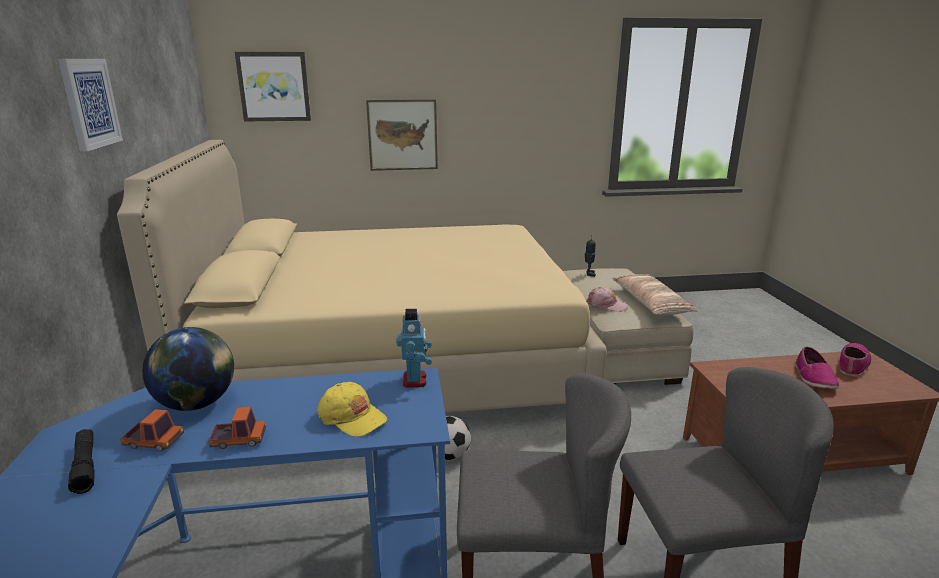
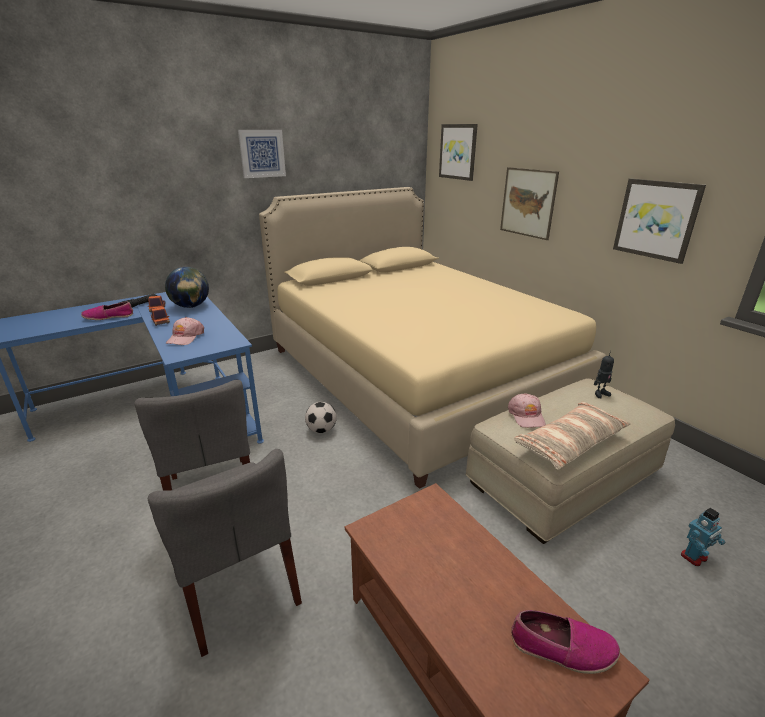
camera: 65 degrees right, 5 degrees up
(352, 417) = (185, 337): yellow cap -> pink cap
(415, 380) = (231, 342): toy robot -> toy robot (694, 557)
(539, 130) = (656, 219): none -> picture
(813, 377) = (476, 593): shoe -> shoe (109, 317)

